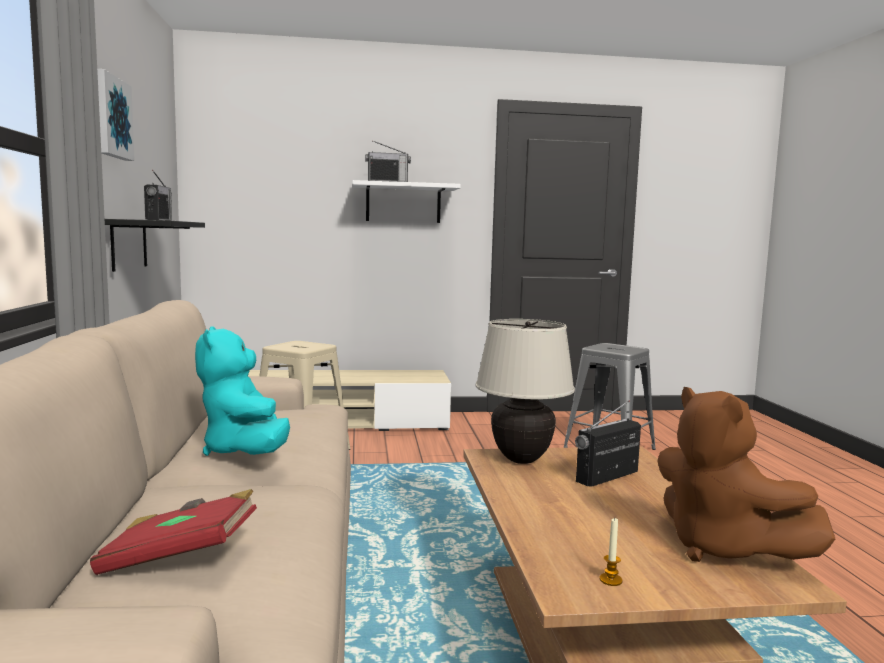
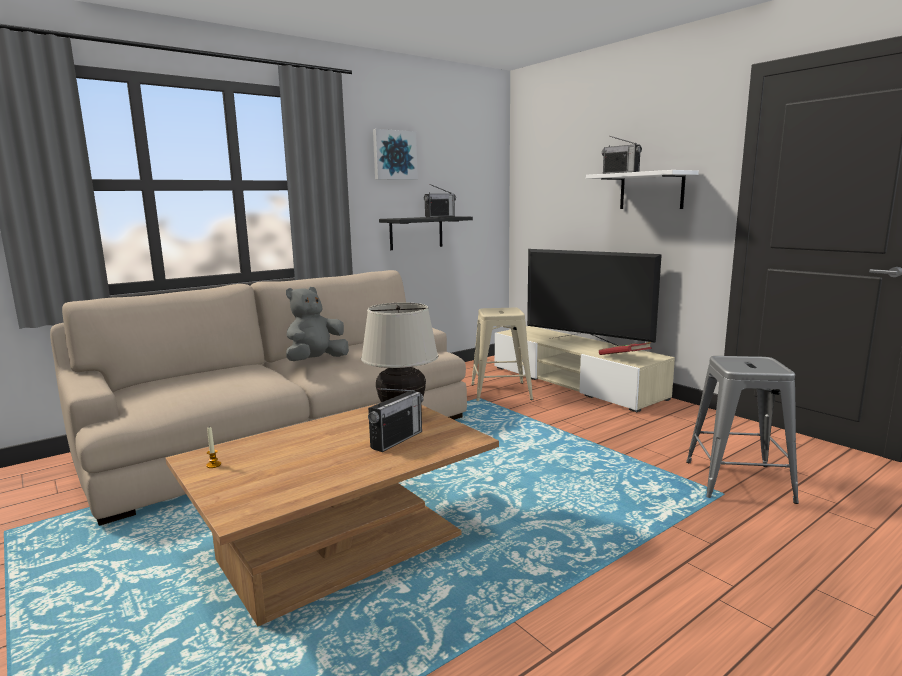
camera: 60 degrees right, 5 degrees up
(179, 558) = (177, 386): red book -> red book (624, 358)
(245, 451) = (316, 361): turquoise plush toy -> grey plush toy
(348, 374) = (587, 343): none -> television
(607, 477) = (397, 440): radio -> radio turned 105 degrees clockwise
(722, 548) = (284, 489): brown plush toy -> none

